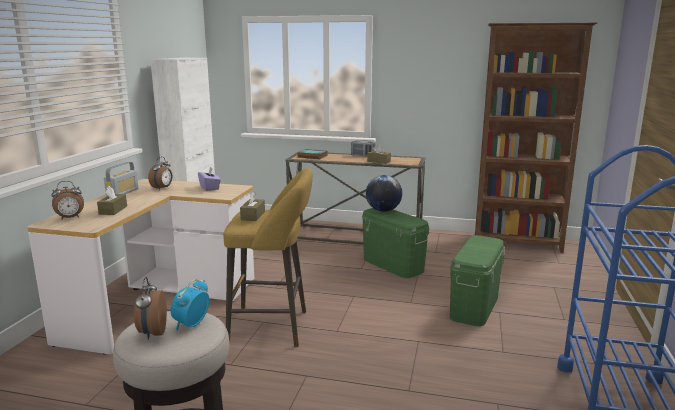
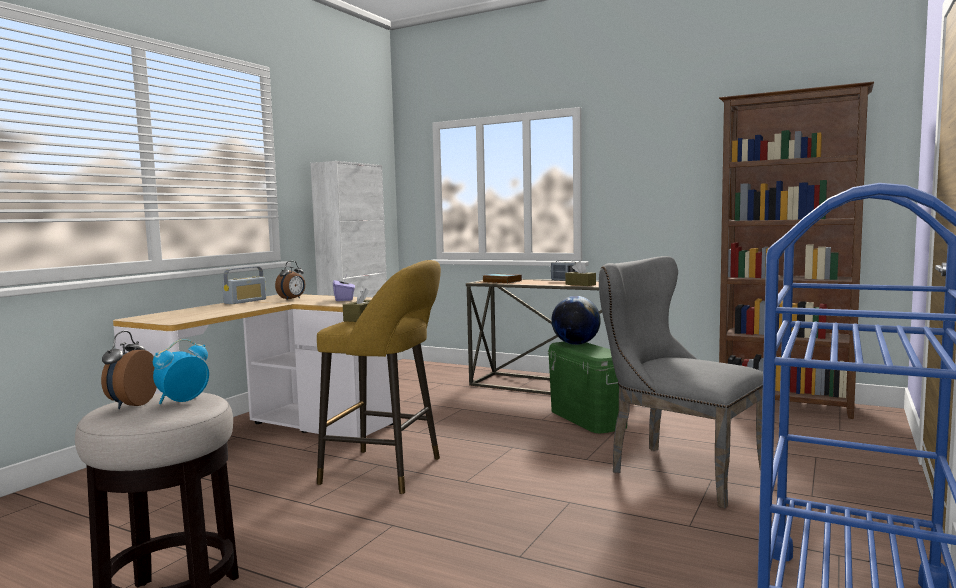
camera: 15 degrees right, 10 degrees down
(70, 218) = (163, 315): alarm clock -> none
(113, 210) = (215, 311): brown tissue box -> none
(474, 306) = (677, 470): green storage box -> grey chair

